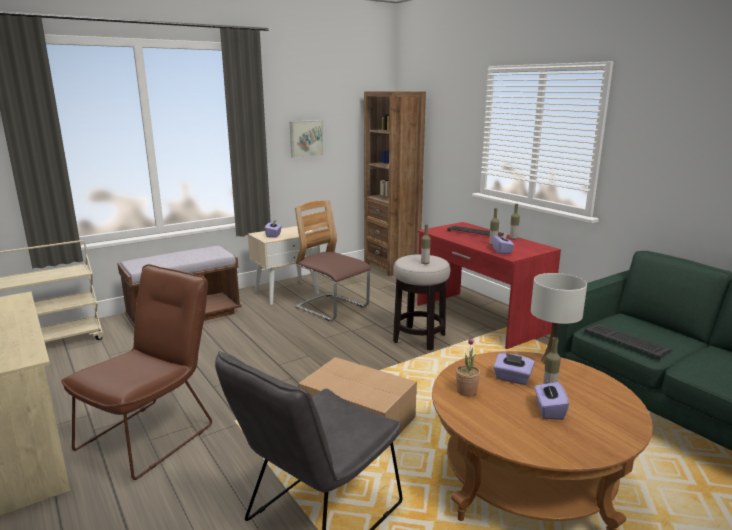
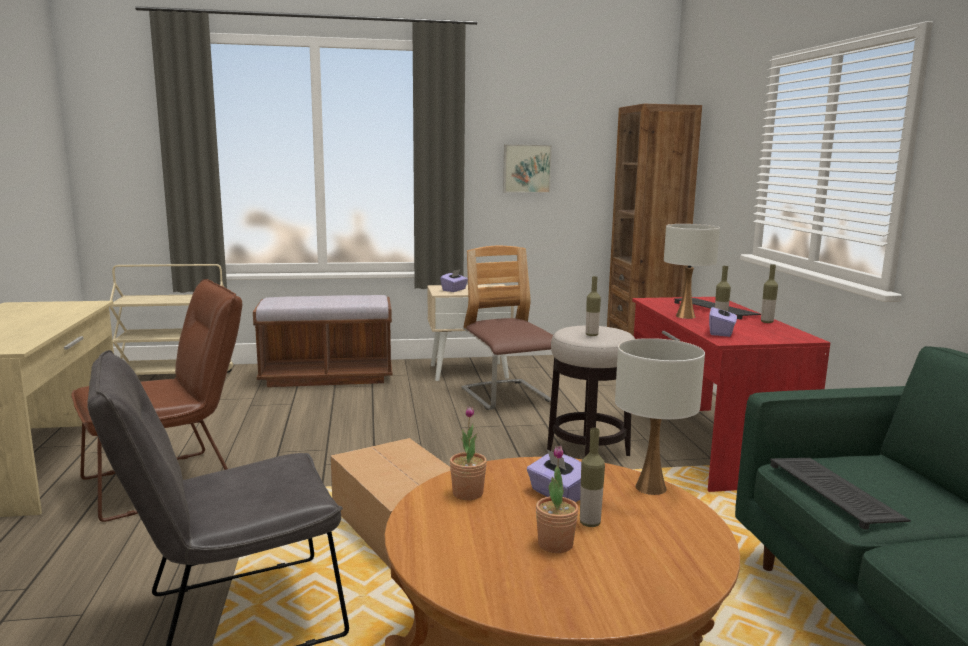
camera: 25 degrees right, 5 degrees down
(467, 241) = (685, 316): none -> white table lamp
(549, 410) = (555, 544): purple tissue box -> potted plant

